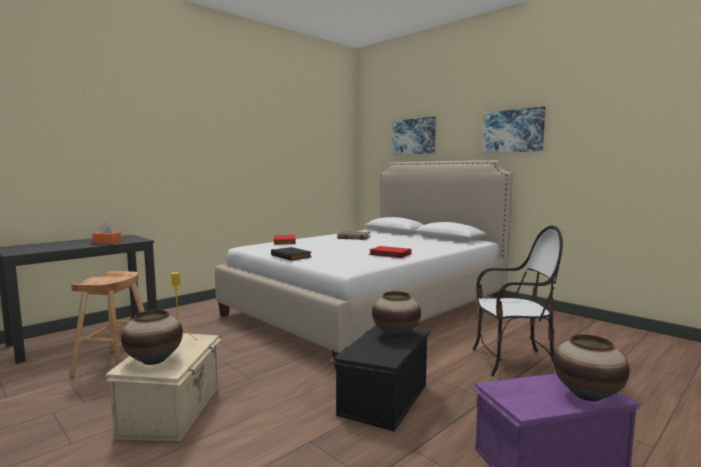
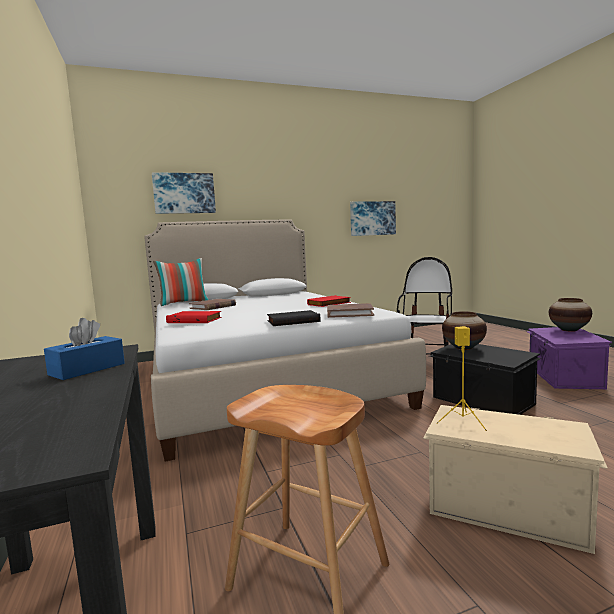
camera: 65 degrees left, 0 degrees up
(107, 242) = (87, 369): orange tissue box -> blue tissue box
(154, 360) = (542, 433): vase -> none
(330, 262) = (349, 313): none -> brown book
(370, 231) = (184, 303): none -> pillow
(513, 131) = (295, 194): picture -> picture (372, 218)

